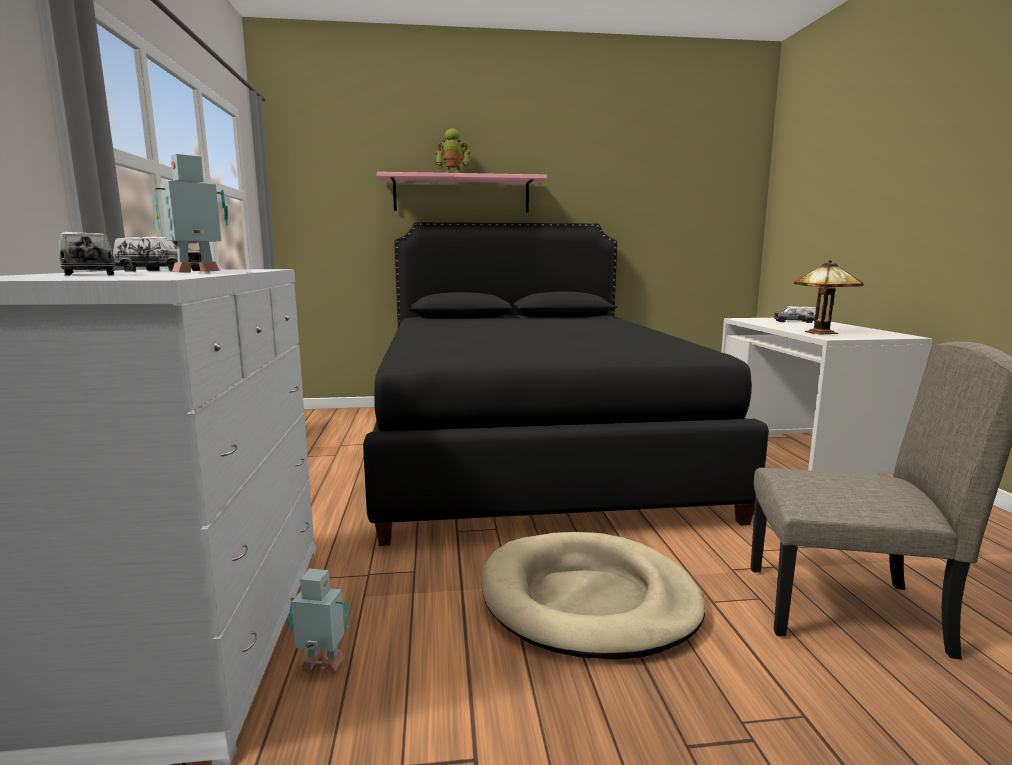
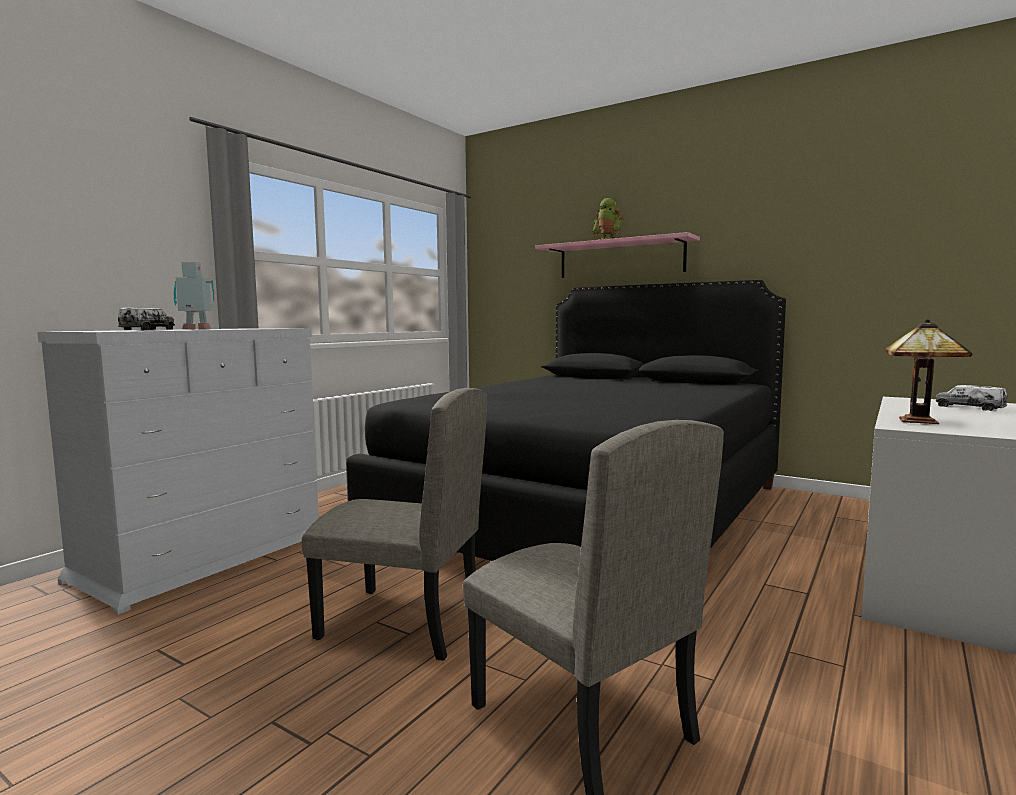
camera: 40 degrees right, 5 degrees down
(161, 271) = (214, 328): toy truck -> none
(322, 666) = (216, 593): toy robot -> none
(588, 600) = (401, 623): beige dog bed -> beige chair

